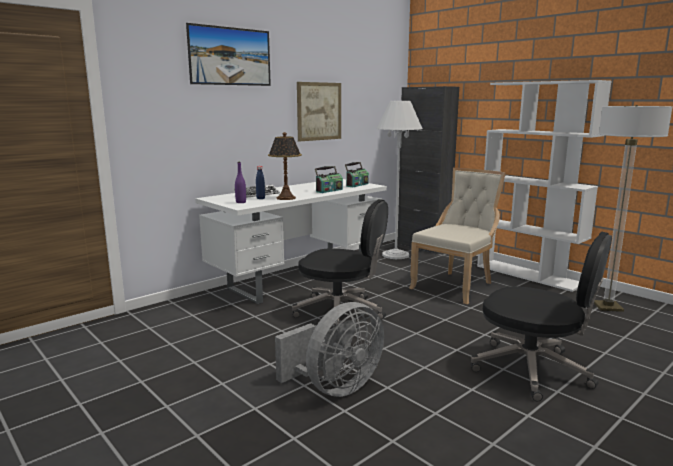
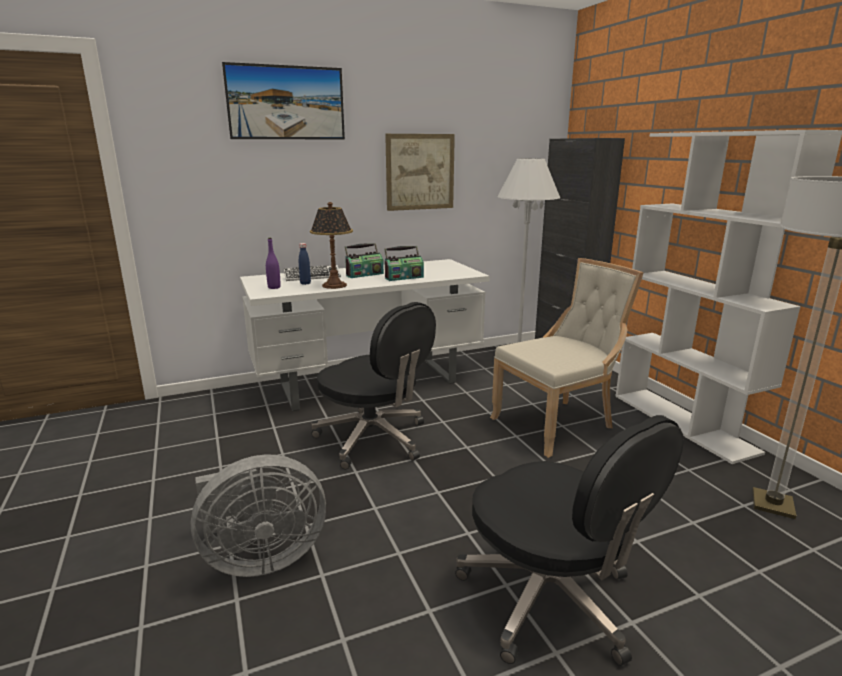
camera: 20 degrees right, 5 degrees up
(356, 185) = (452, 271): radio -> radio (364, 274)

